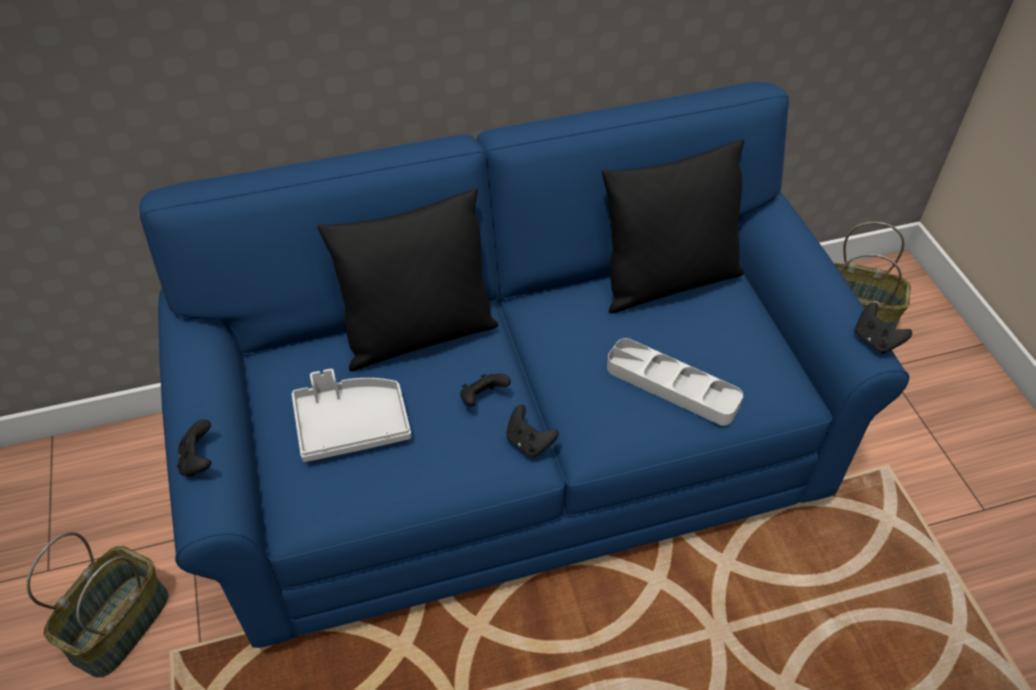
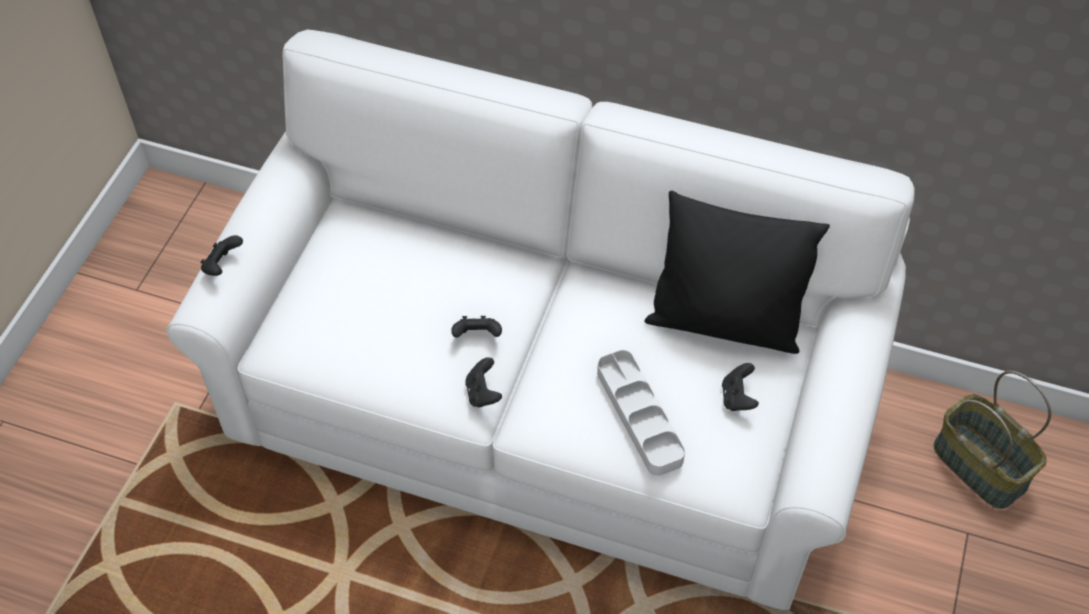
camera: 35 degrees right, 5 degrees up
(119, 624) = (156, 360): basket -> none
(351, 425) = (363, 300): grey tray -> none
(419, 335) = (472, 254): black pillow -> none
(519, 455) = (545, 409): blue sofa -> white sofa
(875, 341) = (832, 479): black game controller -> black game controller (737, 398)

